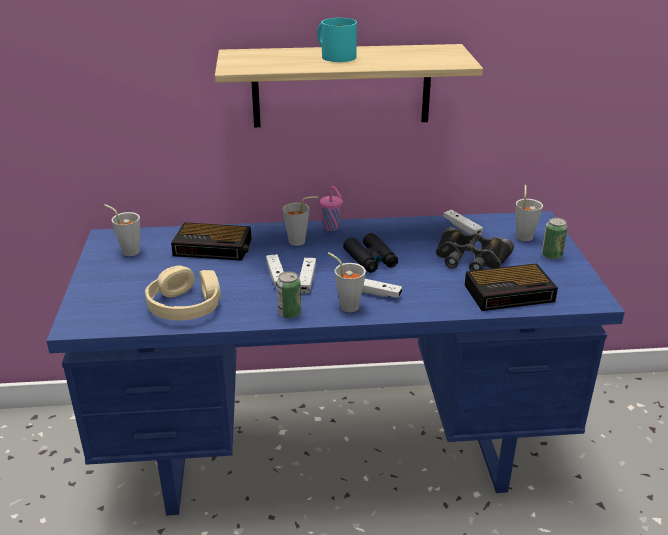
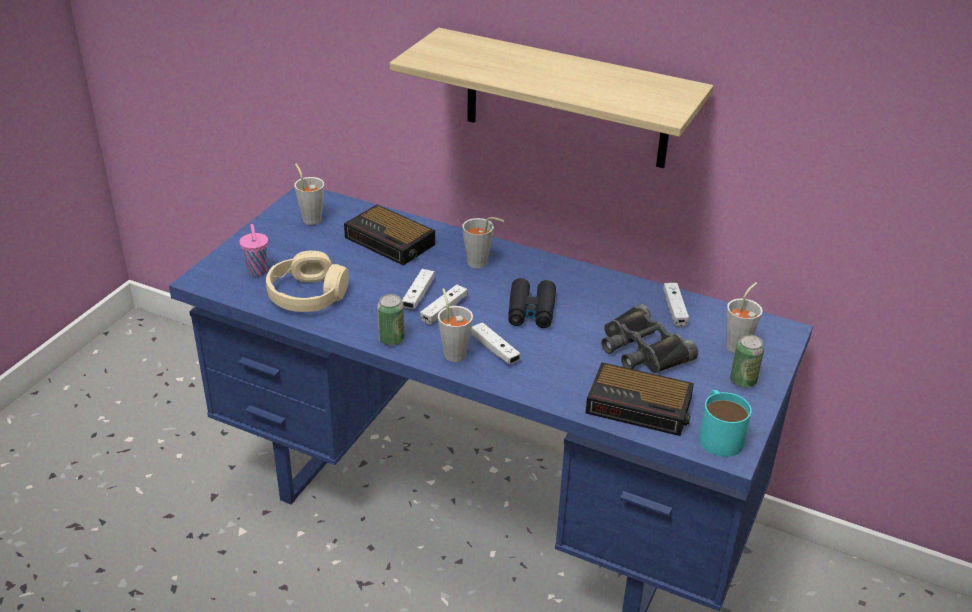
camera: 30 degrees right, 5 degrees up
(332, 228) = (529, 259): pink cup -> pink cup (257, 272)
(334, 55) = (541, 66): turquoise mug -> turquoise mug (718, 434)

